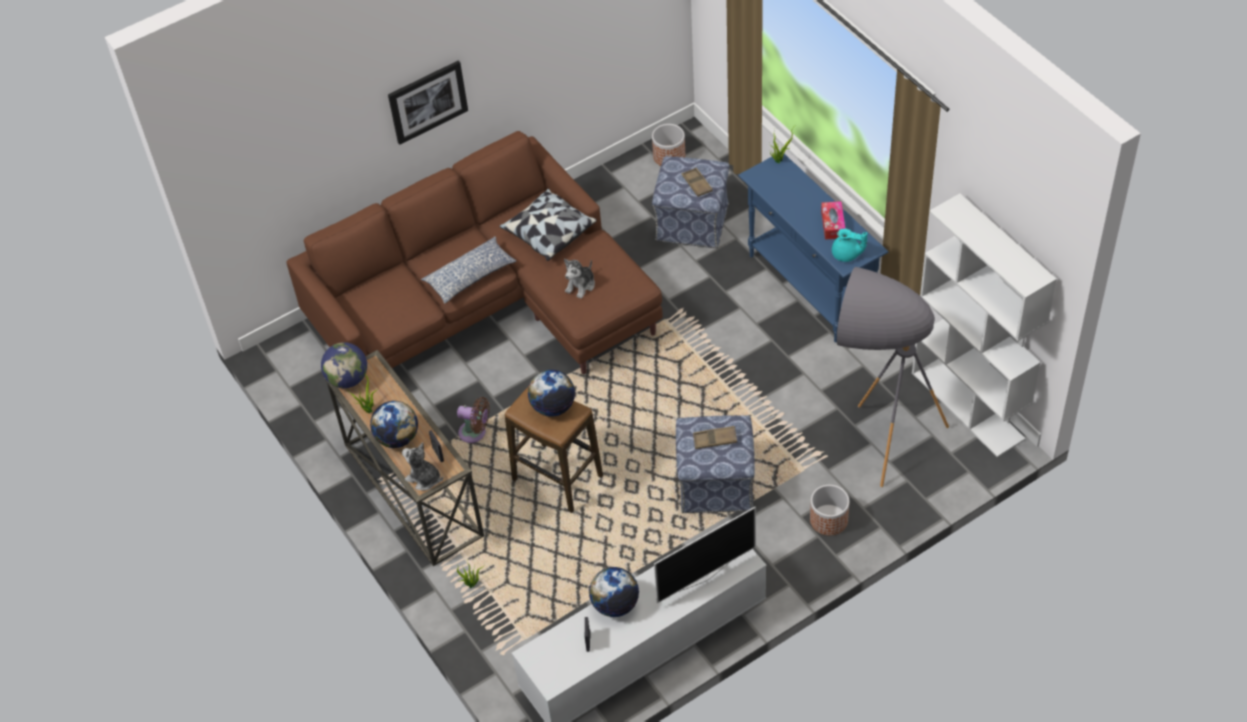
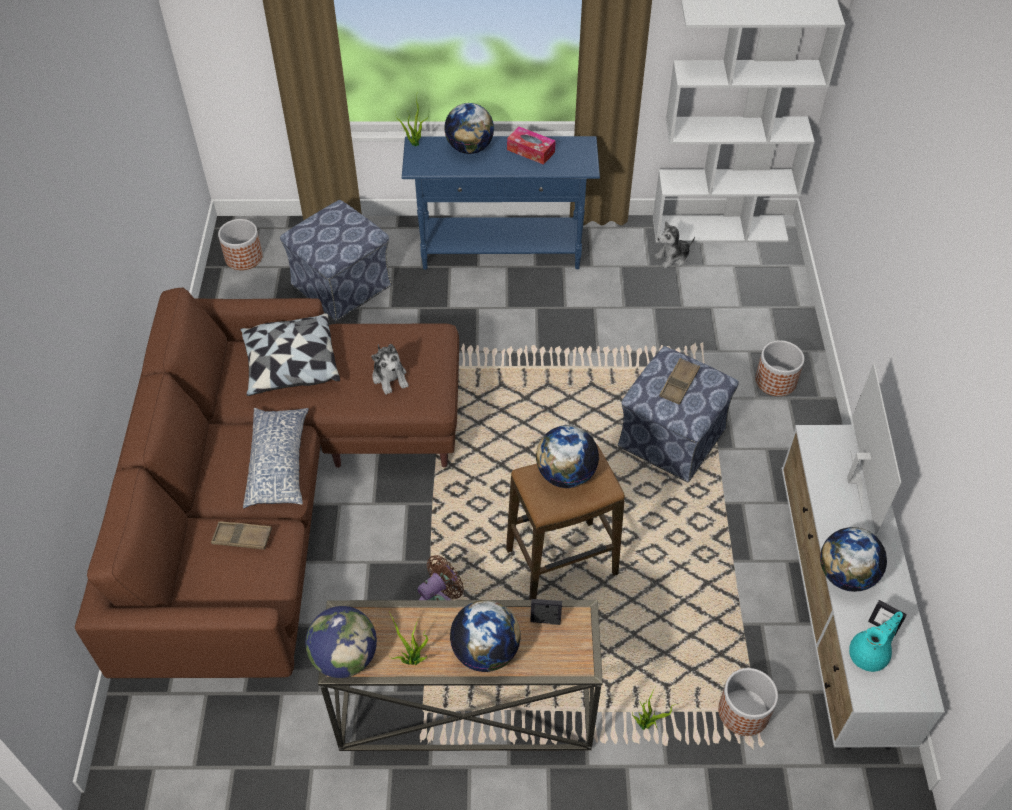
camera: 60 degrees left, 0 degrees up
(424, 478) = (572, 656): plush toy -> plush toy (673, 257)
(427, 101) = (82, 304): picture -> none
(519, 632) = (743, 711): none -> planter
(697, 184) = (346, 230): brown tray -> brown tray (242, 538)
(802, 191) = (469, 148): none -> globe
(847, 255) = (576, 161): turquoise teapot -> turquoise teapot (870, 654)
(877, 433) = (703, 298): grey floor lamp -> none

